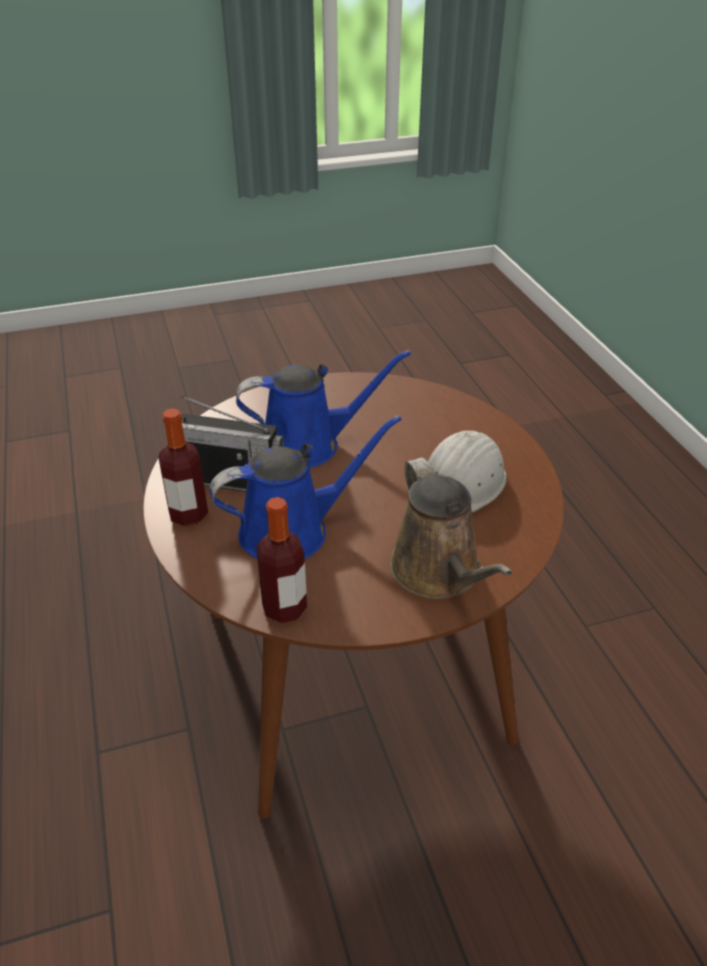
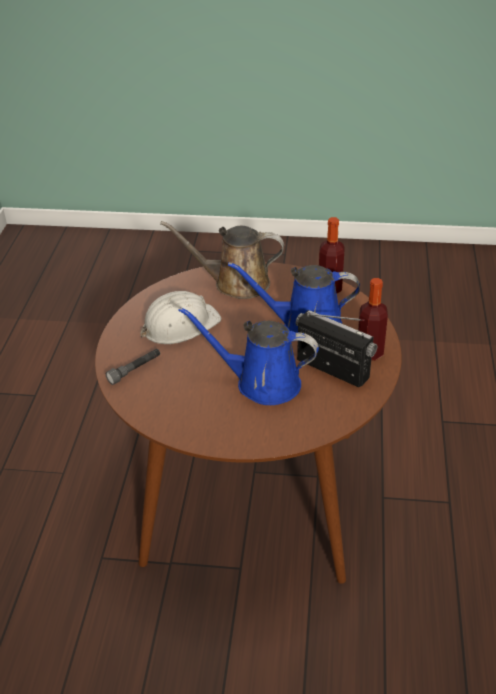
camera: 155 degrees left, 0 degrees up
(439, 573) = (236, 283): brown watering can -> brown watering can turned 90 degrees counterclockwise
(459, 421) = (135, 370): none -> grey flashlight

